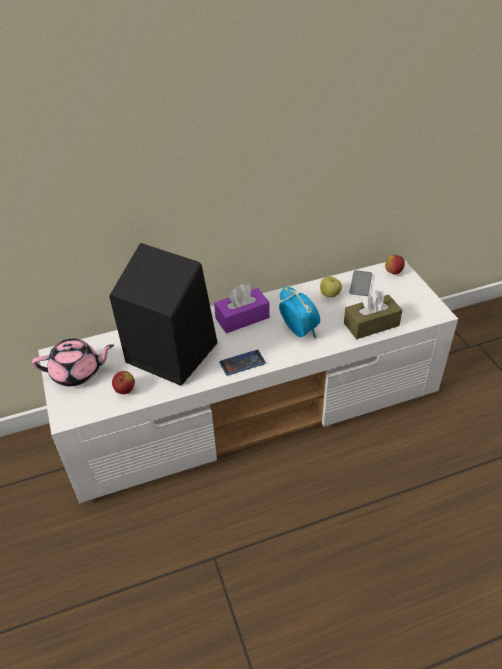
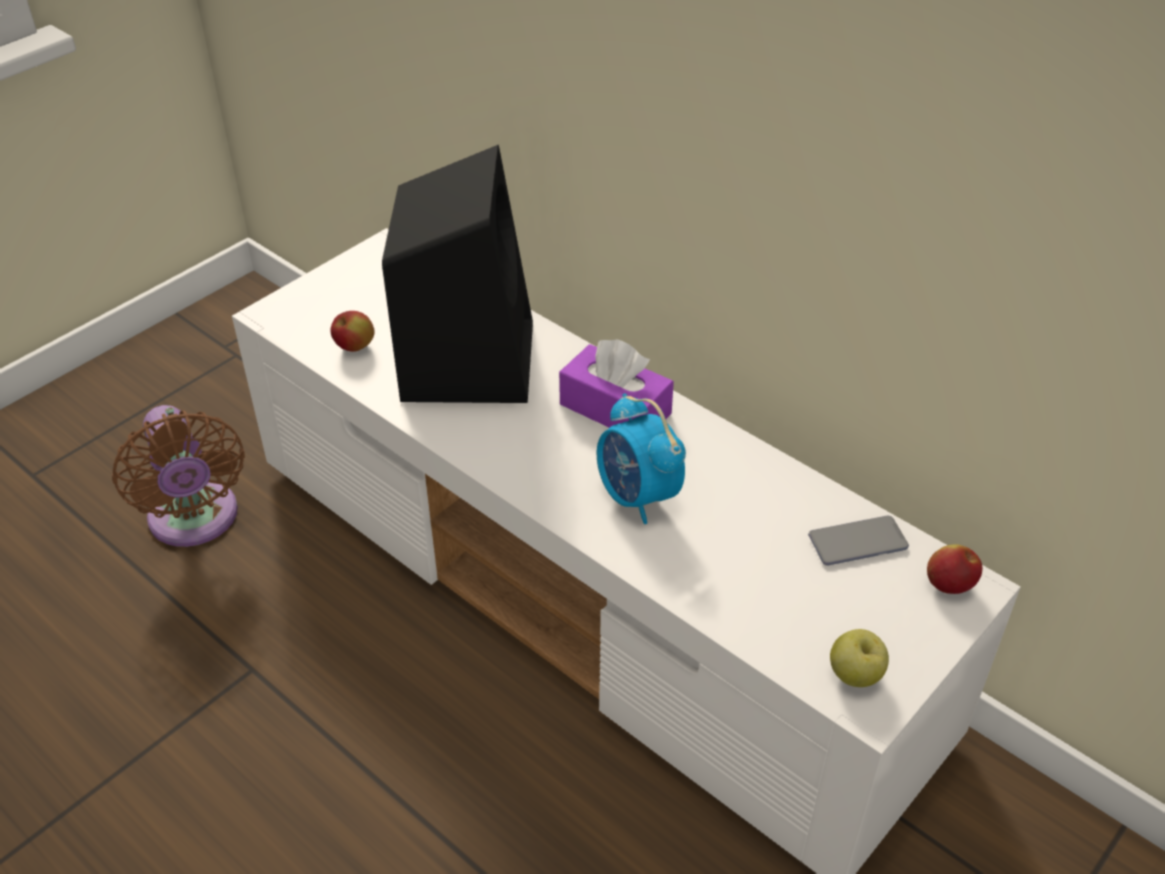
camera: 60 degrees right, 0 degrees up
(77, 373) = (362, 285): pink teapot -> none
(90, 555) = (195, 521): none -> brown fan
(242, 363) = (499, 453): phone -> none
(299, 330) = (637, 497): alarm clock -> alarm clock turned 120 degrees clockwise
(330, 295) = (780, 506): apple -> apple (855, 675)
(371, 324) = (738, 600): brown tissue box -> none

